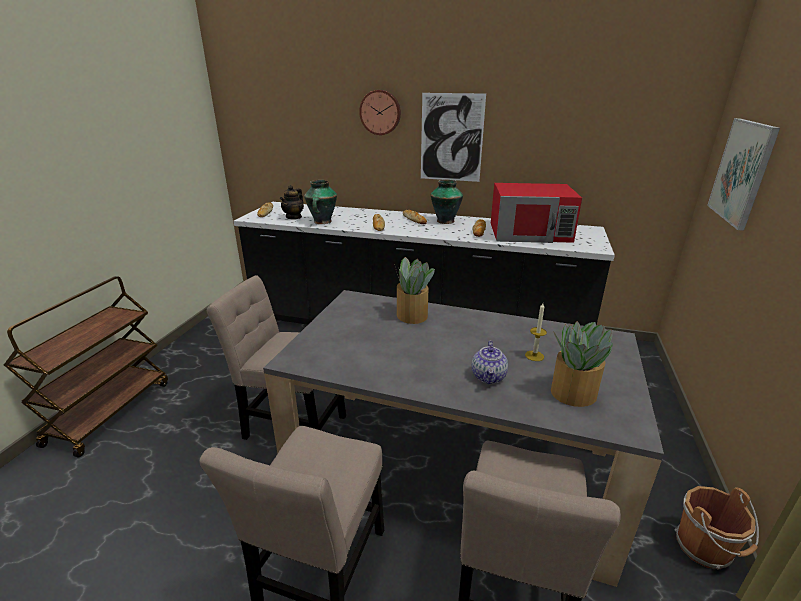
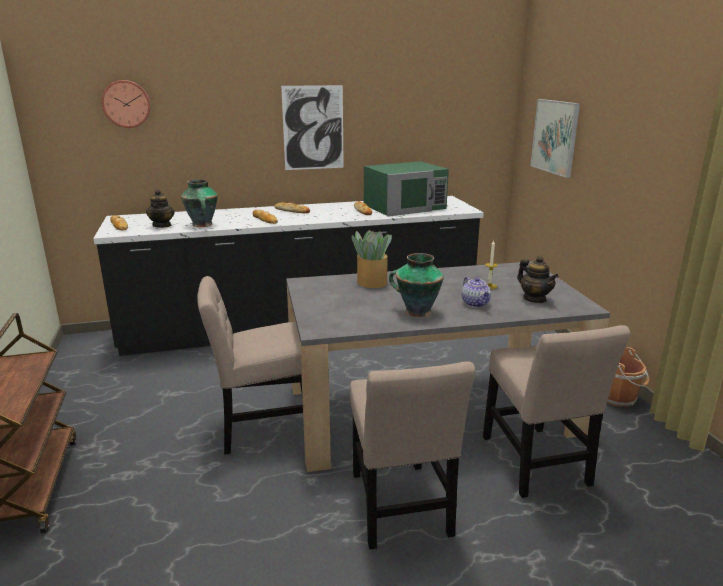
camera: 30 degrees left, 5 degrees down
(380, 112) = (238, 106): wall clock -> wall clock (126, 104)
(444, 221) = (322, 208): vase -> vase (416, 312)
(530, 232) = (405, 206): red microwave -> green microwave
(572, 393) = (534, 299): potted plant -> teapot

